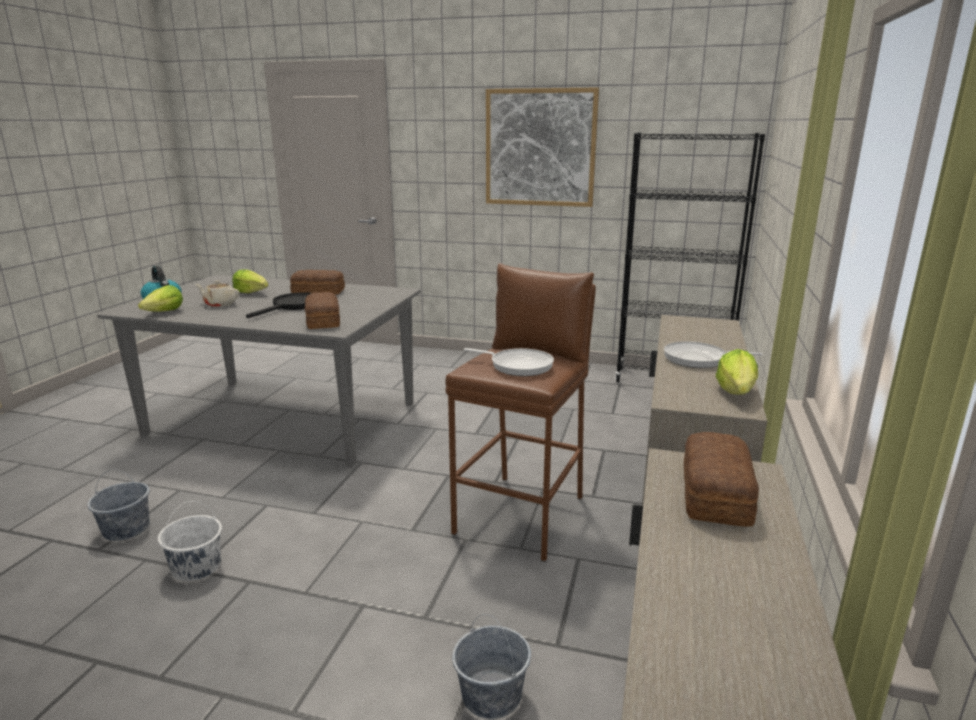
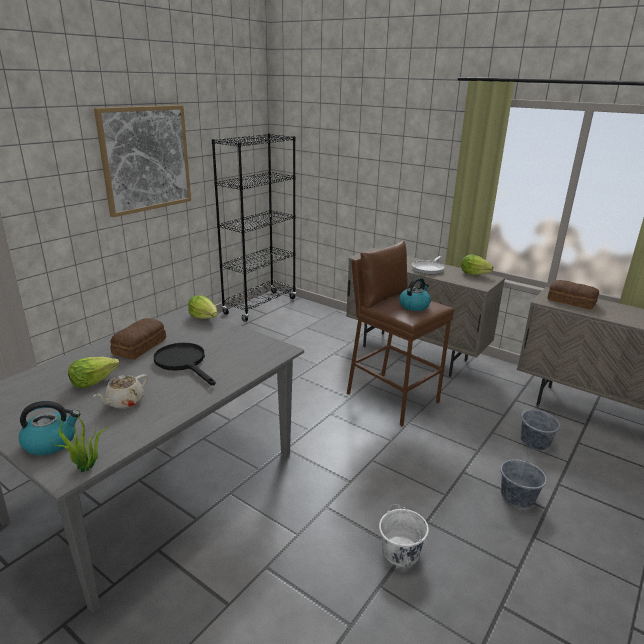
camera: 70 degrees left, 5 degrees up
(126, 528) = (321, 606): grey bucket -> grey bucket (517, 496)
(127, 312) = (86, 468): none -> potted plant
(164, 312) = (119, 439): lettuce -> lettuce (204, 317)
(322, 321) = (250, 353): bread -> none
(518, 365) = (414, 306): frying pan -> kettle

